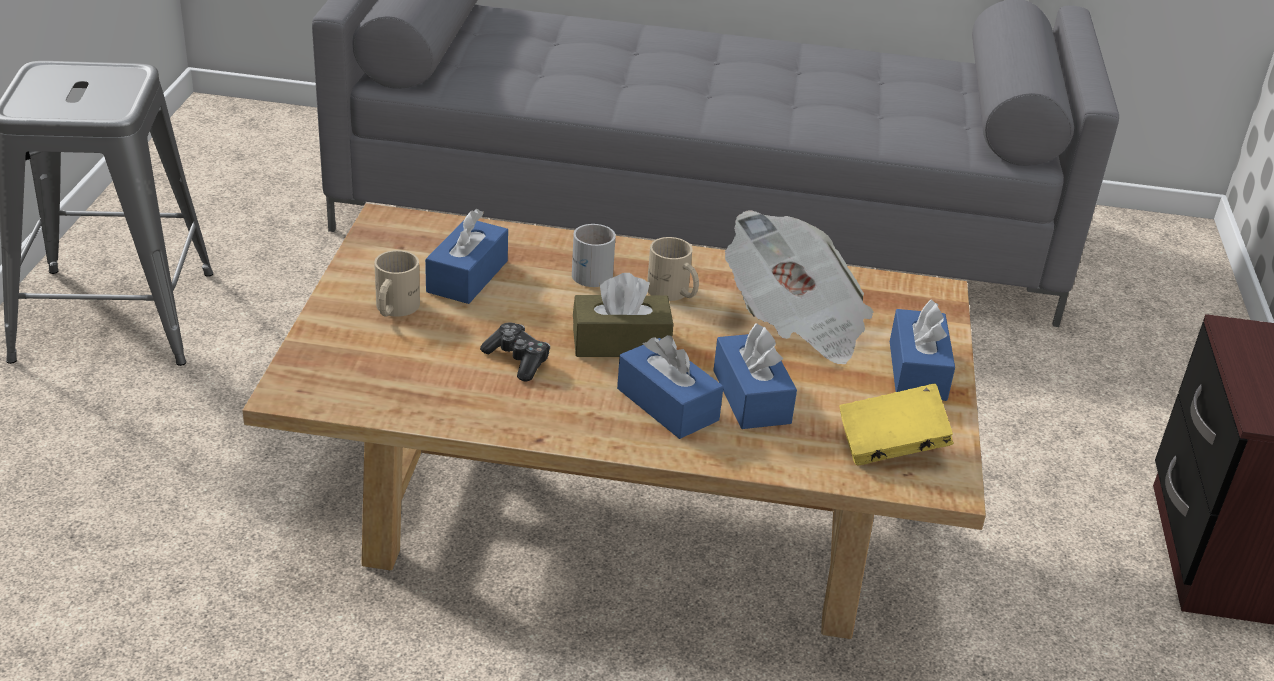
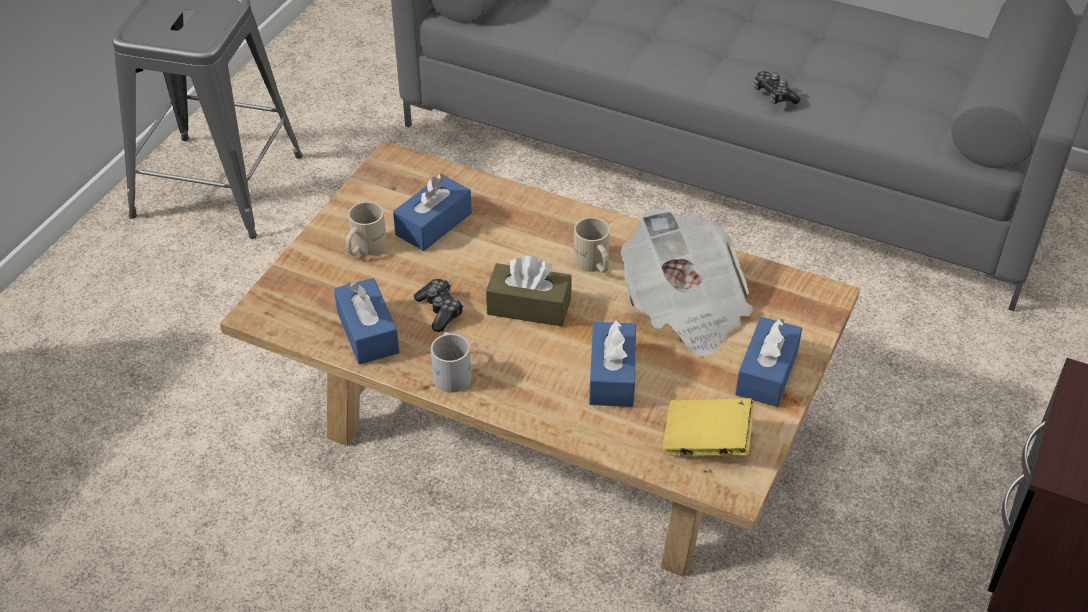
camera: 20 degrees right, 10 degrees up
(589, 271) = (534, 232): white mug -> white mug (452, 372)
(667, 404) = (540, 371): blue tissue box -> blue tissue box (368, 332)
(781, 122) = (774, 95): none -> game controller

